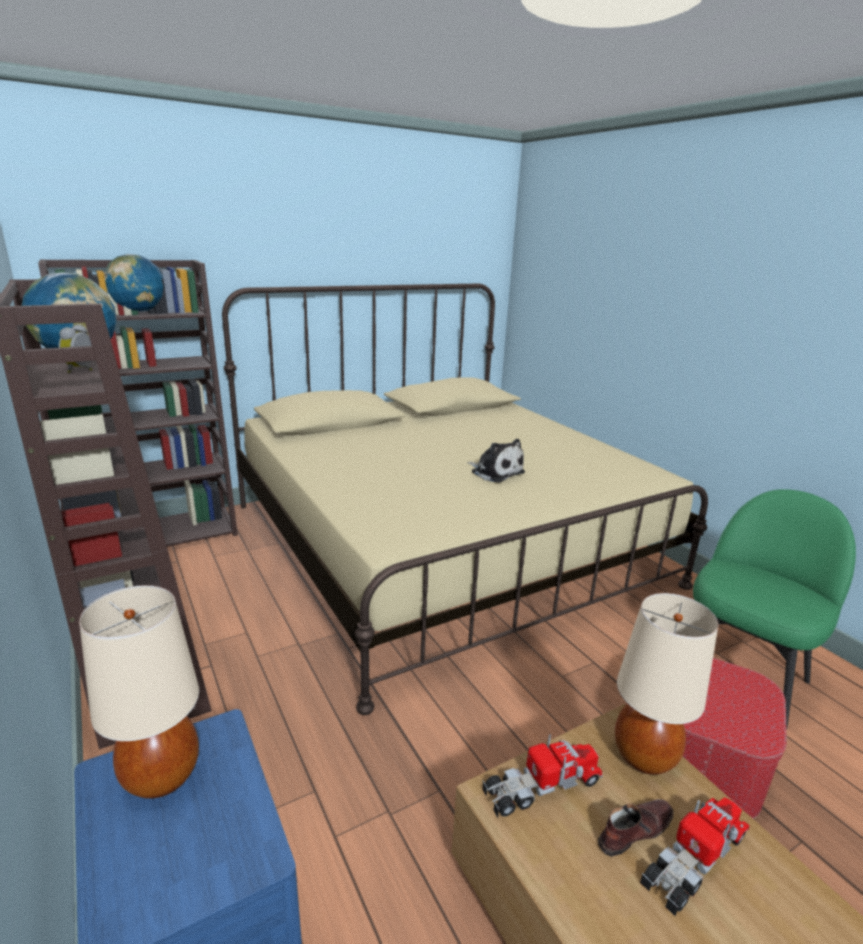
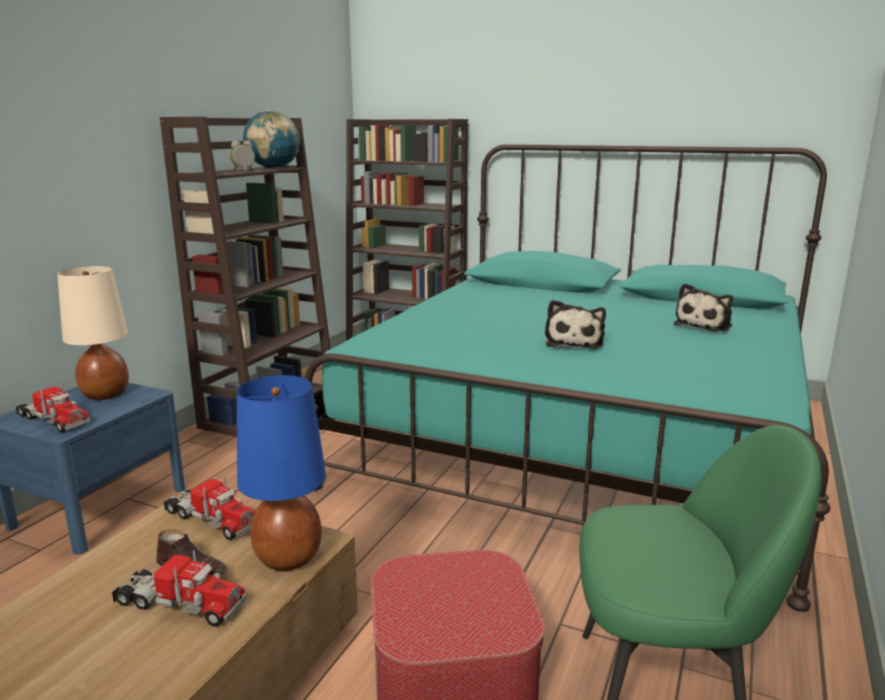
camera: 55 degrees right, 5 degrees down
(139, 312) = (411, 160): globe -> none
(194, 861) = (52, 420): none -> toy truck
(442, 543) = (583, 437): beige bed -> turquoise bed
(512, 429) = (705, 325): none -> plush toy
(644, 756) = (289, 558): beige table lamp -> blue table lamp

